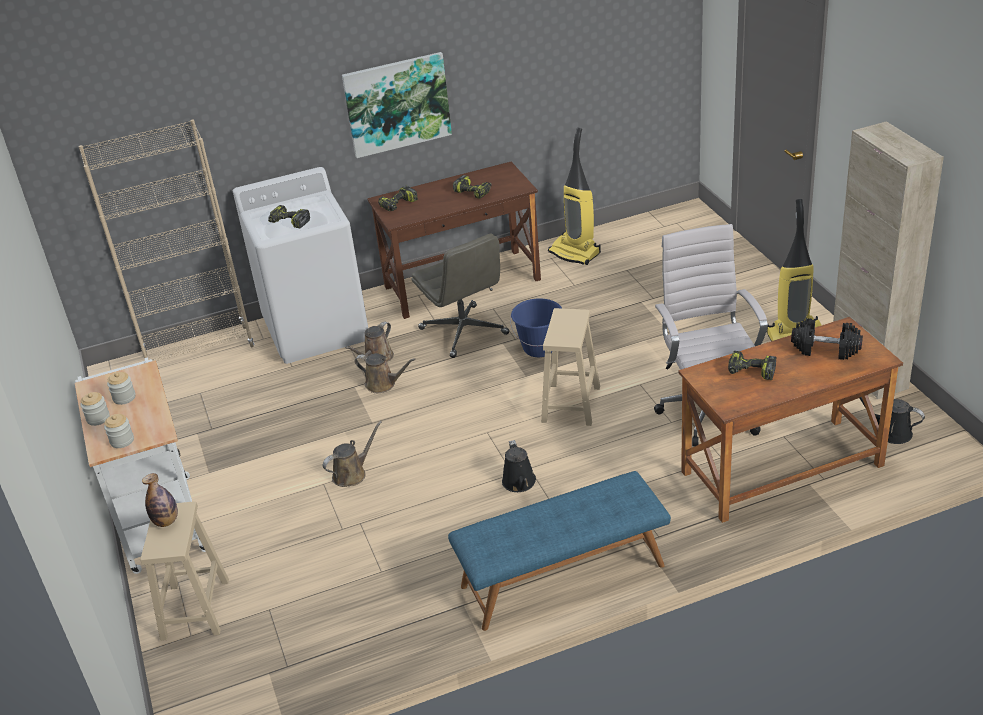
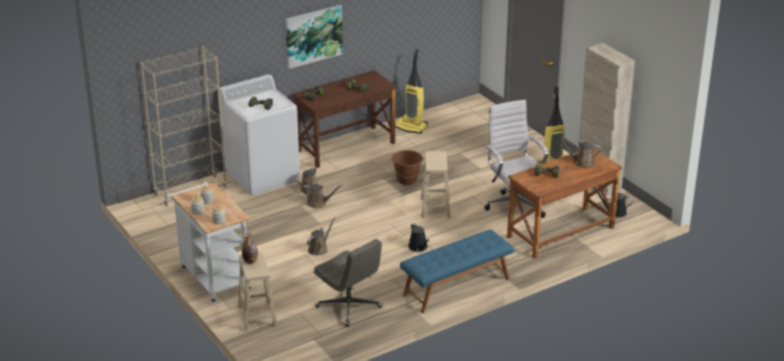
camera: 15 degrees left, 5 degrees down
(464, 332) = (357, 173): grey office chair -> grey office chair (349, 307)
(539, 348) = (407, 180): blue bucket -> brown bucket
(825, 349) = (582, 163): black dumbbell -> brown watering can

